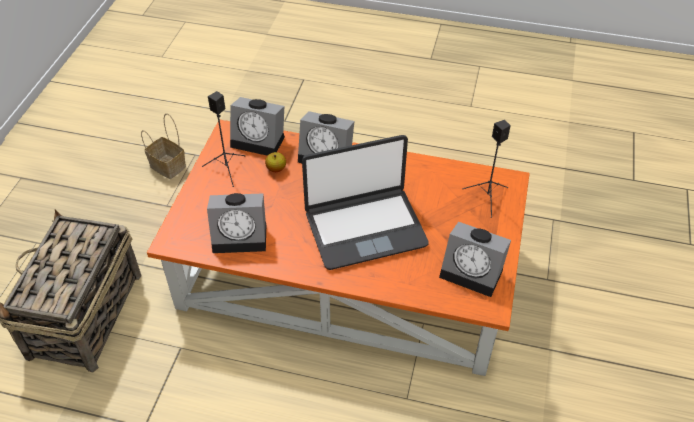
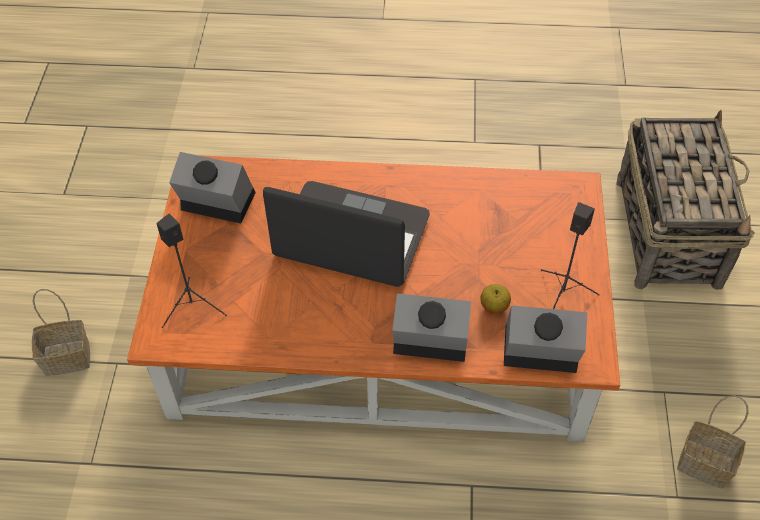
camera: 170 degrees right, 5 degrees up
(242, 236) = (499, 206): alarm clock -> none
(365, 228) = (351, 238): laptop -> laptop turned 45 degrees clockwise
(588, 288) = (65, 359): none -> basket

